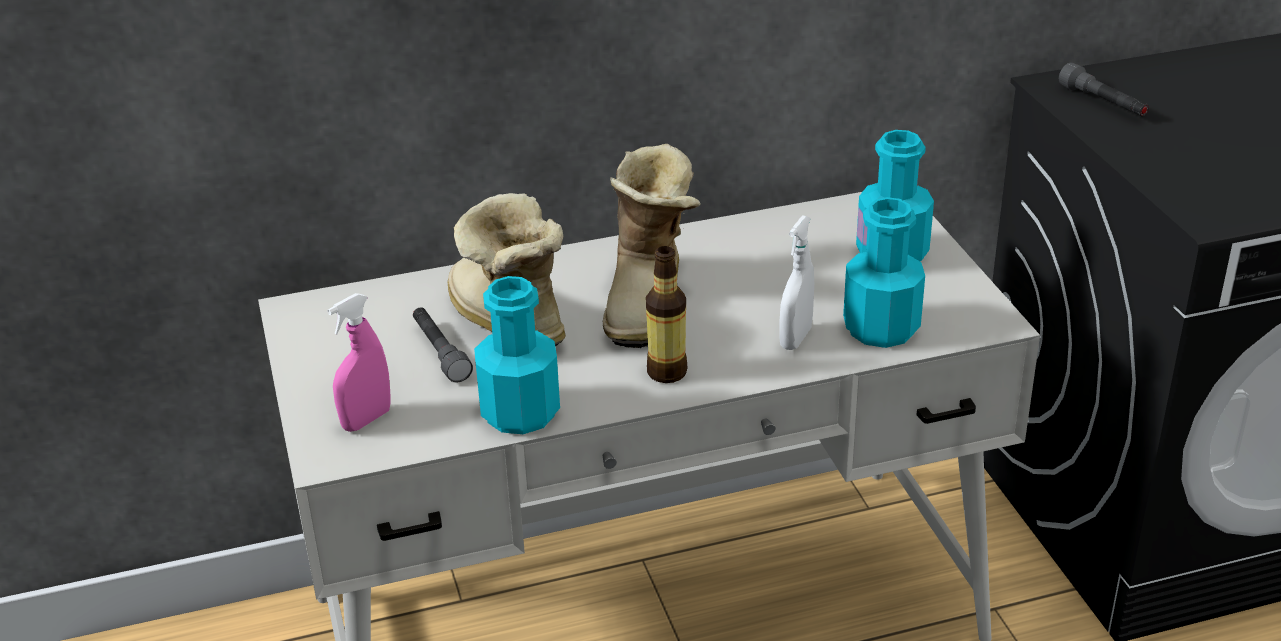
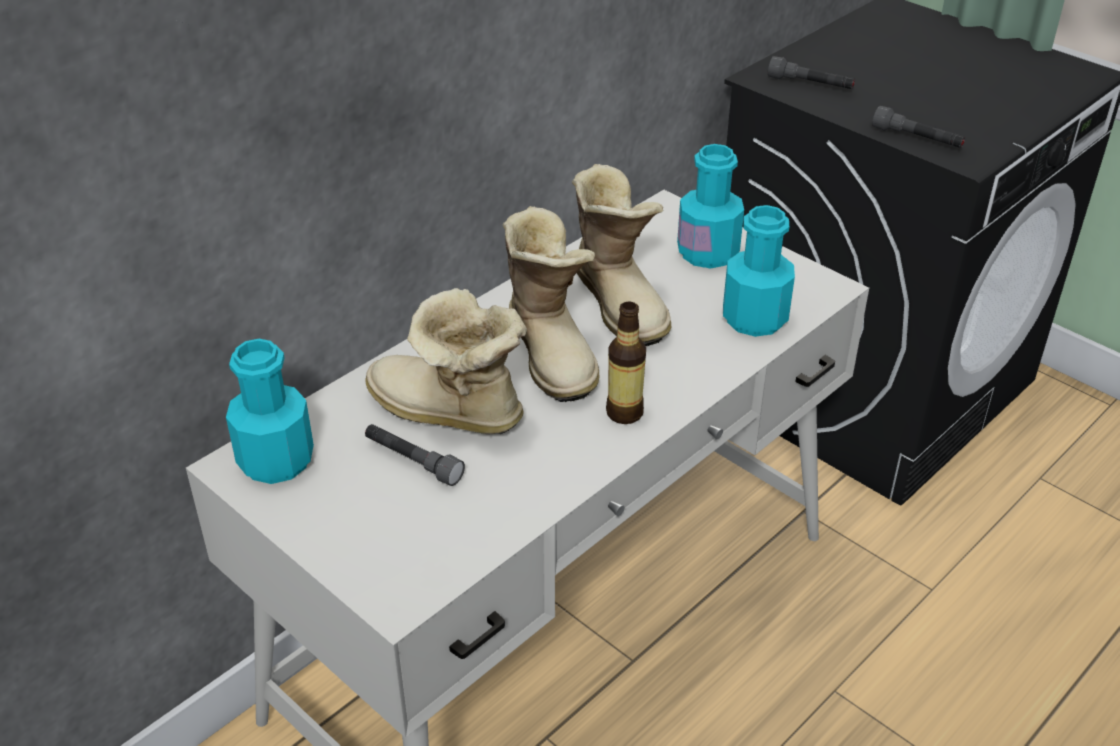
camera: 30 degrees left, 5 degrees up
(366, 420) = (402, 551): pink spray bottle -> none
(520, 412) = (534, 493): turquoise bottle -> turquoise bottle (276, 460)
(759, 275) = (622, 301): none -> boot
(795, 338) = (699, 348): white spray bottle -> none
(1170, 183) = (917, 139): none -> grey flashlight

